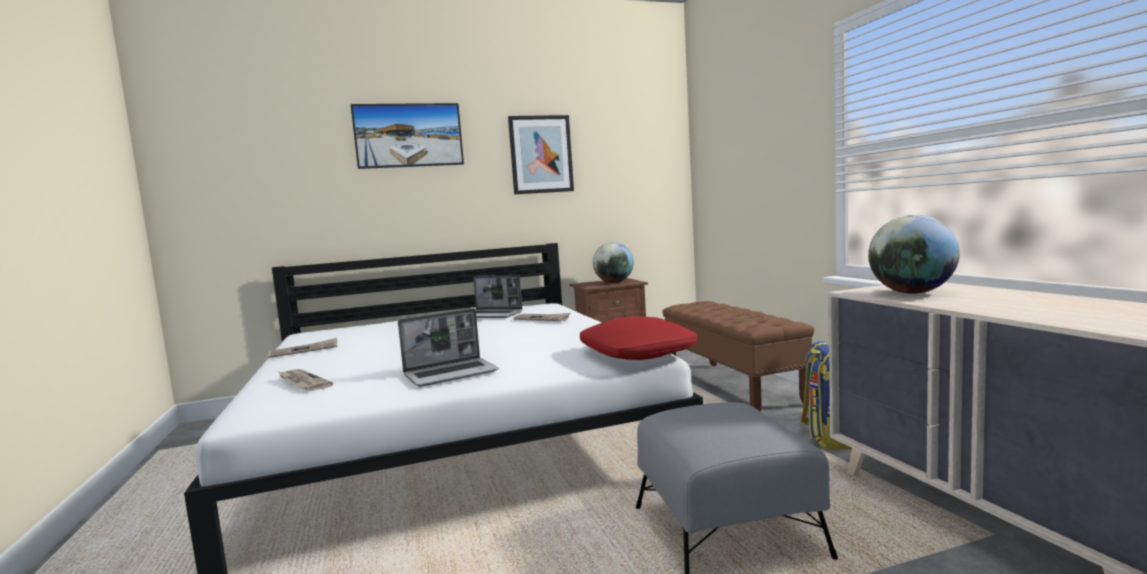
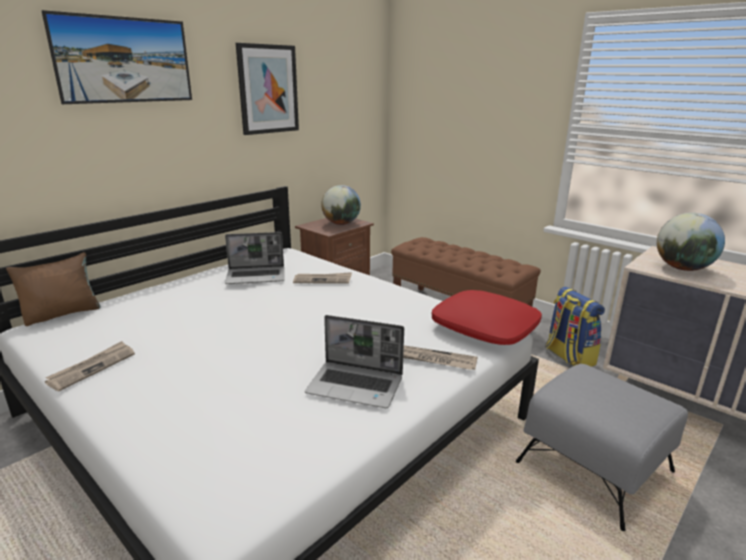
camera: 30 degrees left, 15 degrees up
(302, 382) = (196, 434): newspaper -> newspaper (436, 360)
(333, 328) = (63, 314): none -> brown pillow
(452, 373) = (356, 385): laptop -> laptop turned 75 degrees clockwise

